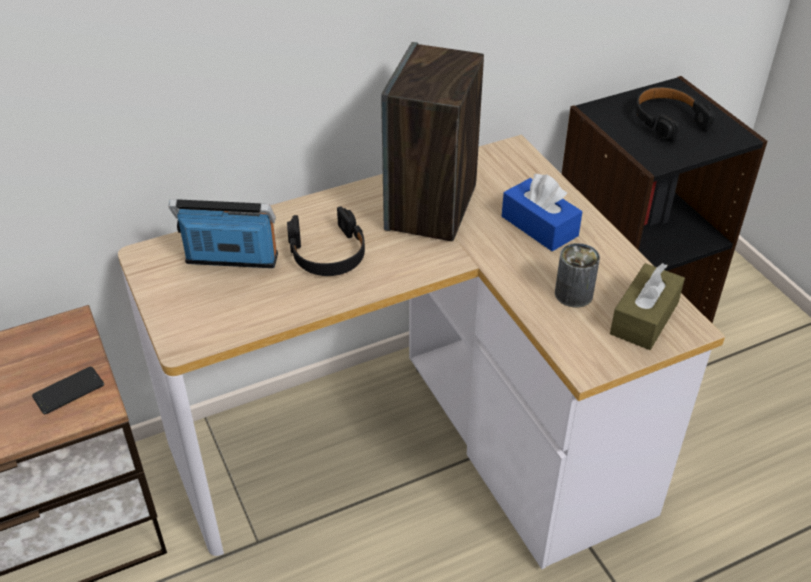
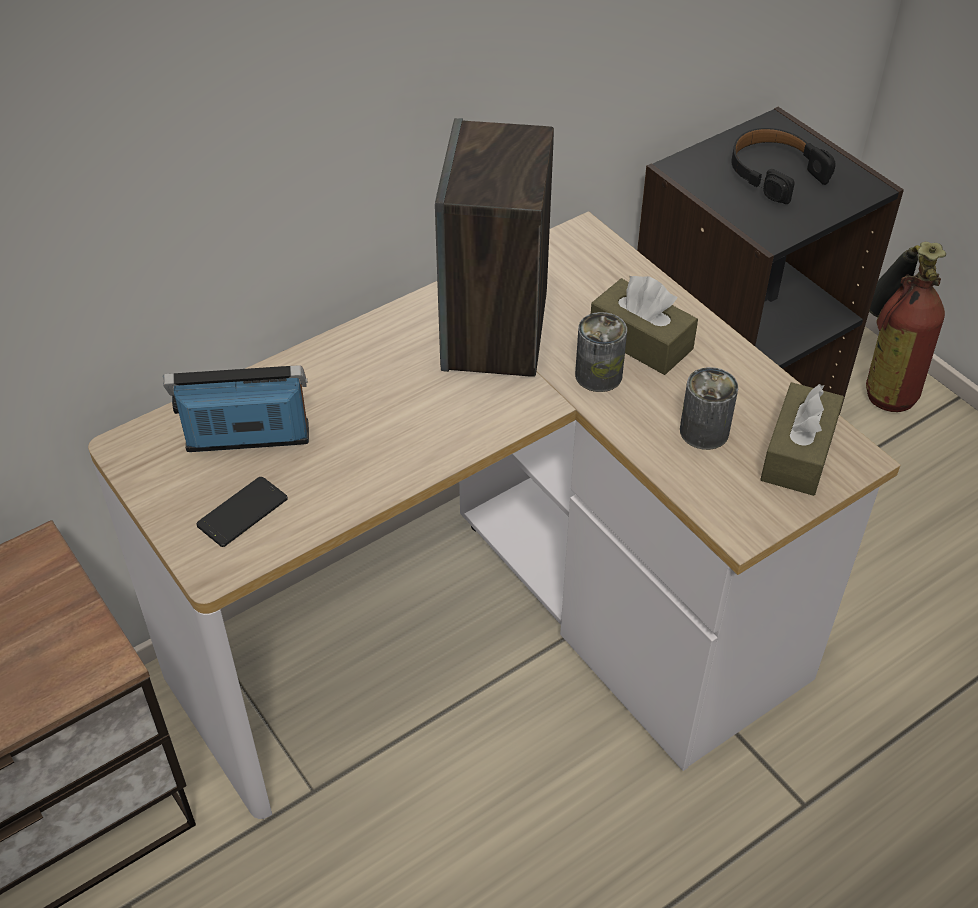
camera: 10 degrees left, 5 degrees up
(68, 391) = (58, 647): phone -> phone (242, 512)
(328, 253) = (374, 413): black headphones -> none
(501, 246) = (598, 375): none -> can
(539, 226) = (640, 341): blue tissue box -> brown tissue box
(755, 302) = (883, 381): none -> fire extinguisher

